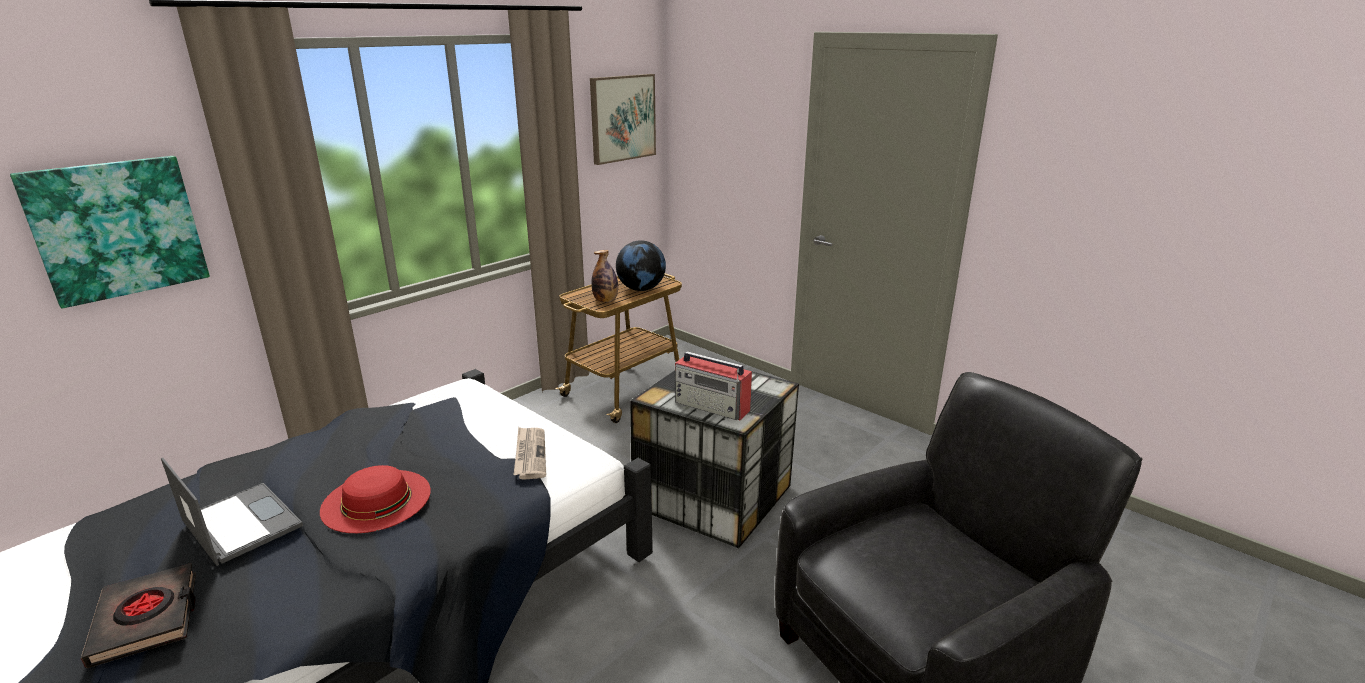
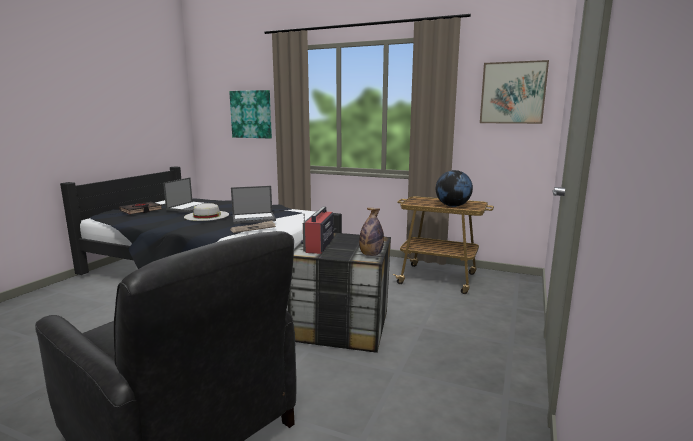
camera: 70 degrees right, 10 degrees down
(376, 500) = (207, 215): red hat -> white hat
(460, 446) = (254, 218): none -> laptop
(605, 301) = (420, 203): bottle -> bottle (371, 255)

